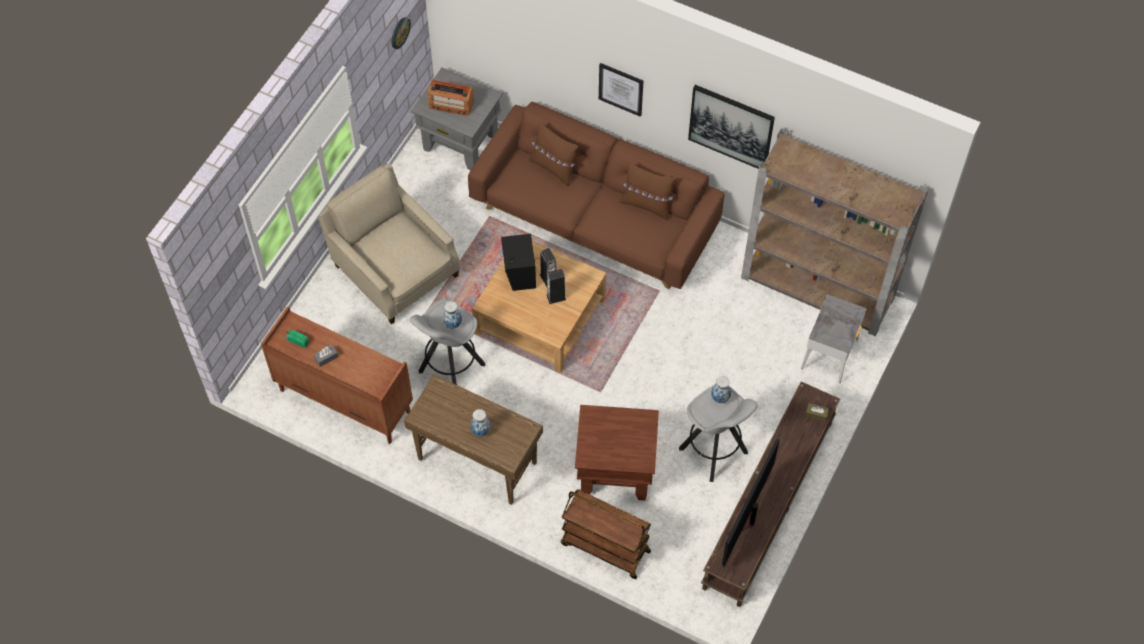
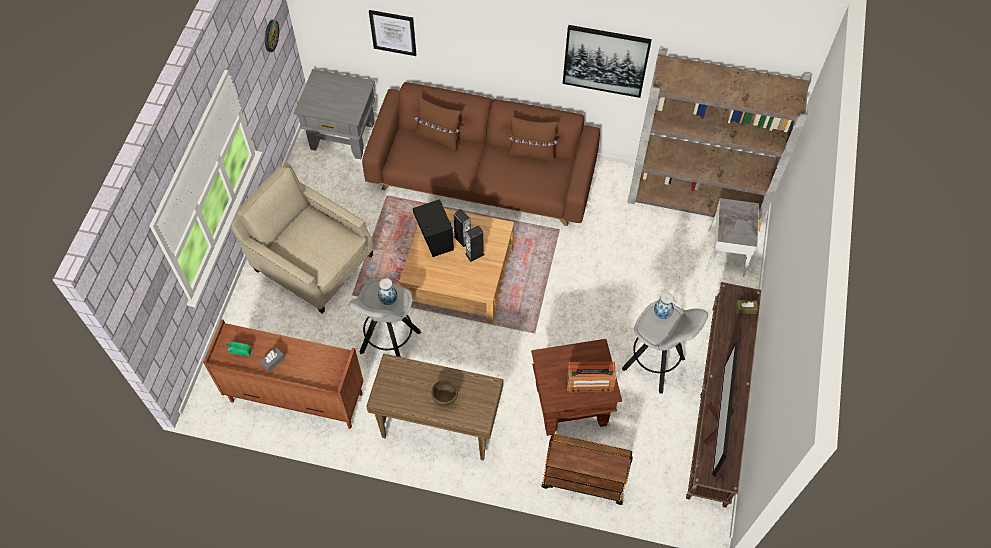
camera: 15 degrees left, 0 degrees up
(451, 104) = (330, 99): radio -> radio (589, 382)
(481, 430) = (445, 398): vase -> brown bowl
(621, 89) = (492, 48): picture -> picture (393, 32)

